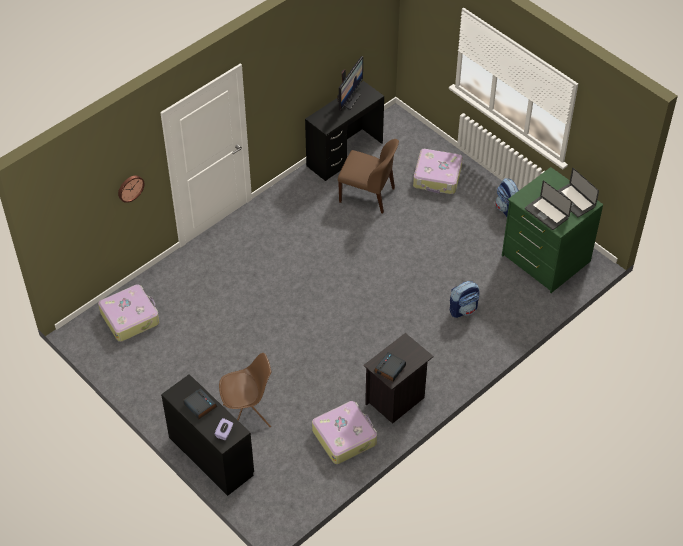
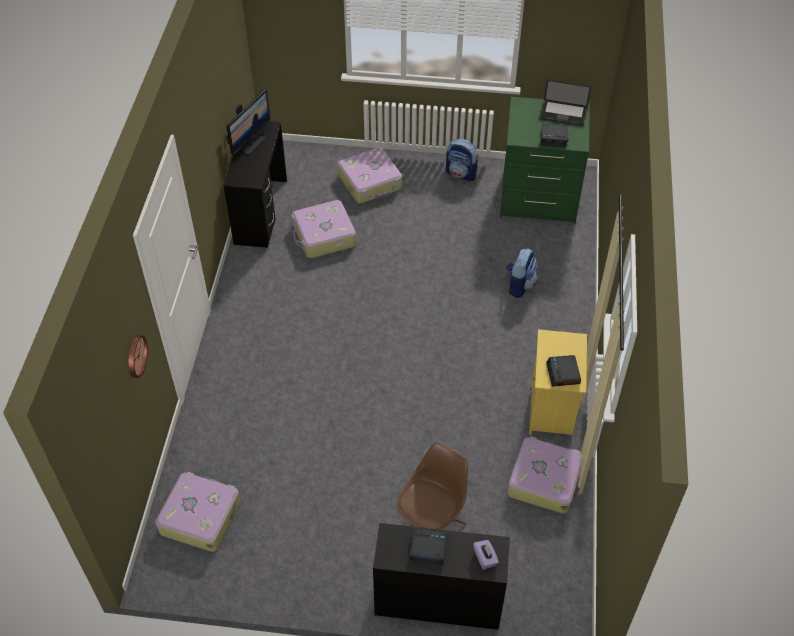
camera: 40 degrees left, 0 degrees up
(349, 100) = (250, 143): monitor -> monitor turned 45 degrees clockwise
(368, 195) = (323, 236): brown chair -> suitcase
(396, 400) = (552, 410): black nightstand -> yellow nightstand
(546, 213) = (554, 138): laptop -> alarm clock

